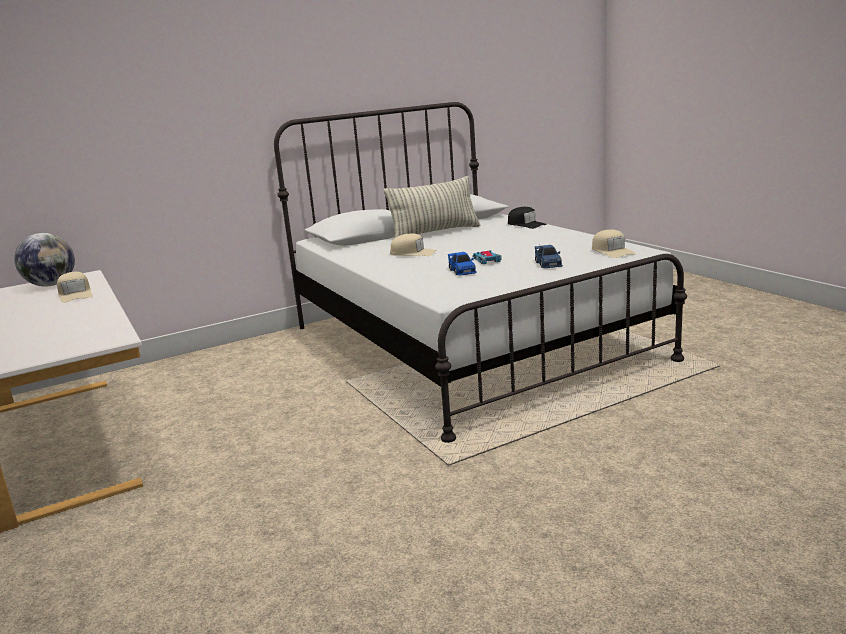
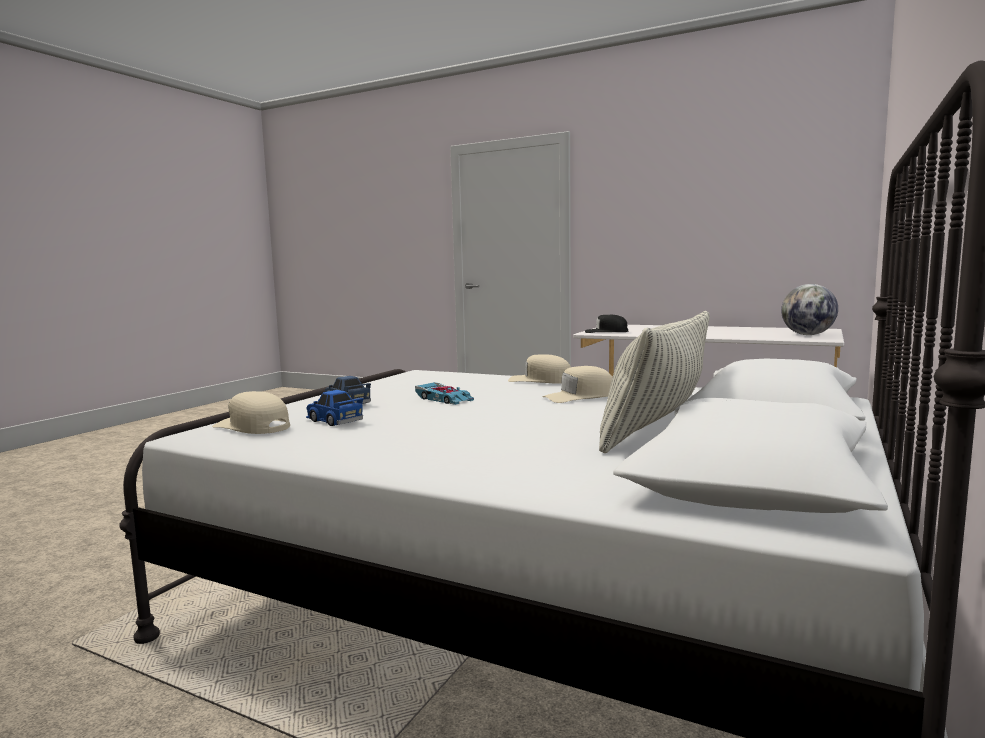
camera: 145 degrees right, 10 degrees down
(75, 294) = (745, 335): beige cap -> beige cap (540, 381)
(462, 271) = (453, 387): blue toy car -> blue toy car (335, 421)
(526, 224) = (495, 472): black cap -> black cap (606, 332)

